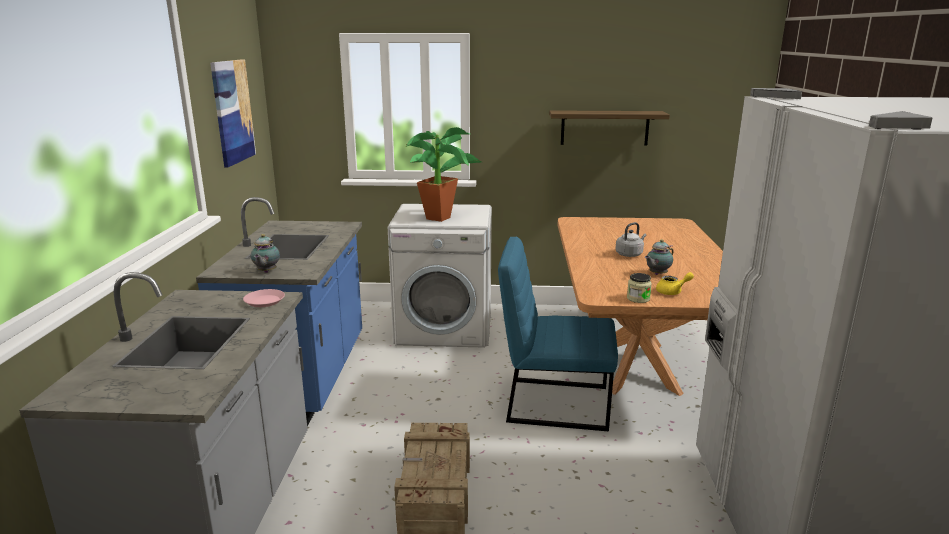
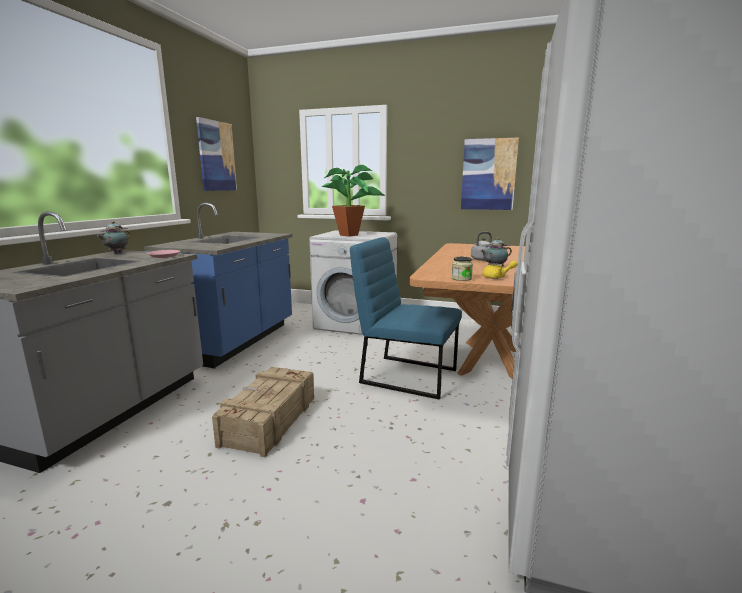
camera: 15 degrees right, 5 degrees down
(266, 272) = (190, 246): teapot -> teapot (116, 253)
(604, 127) = (488, 174): shelf -> picture

